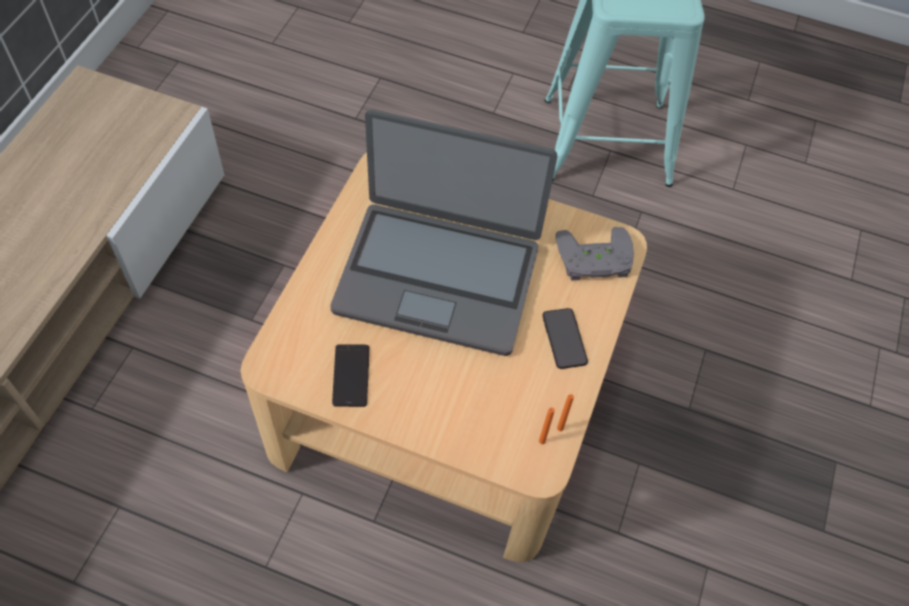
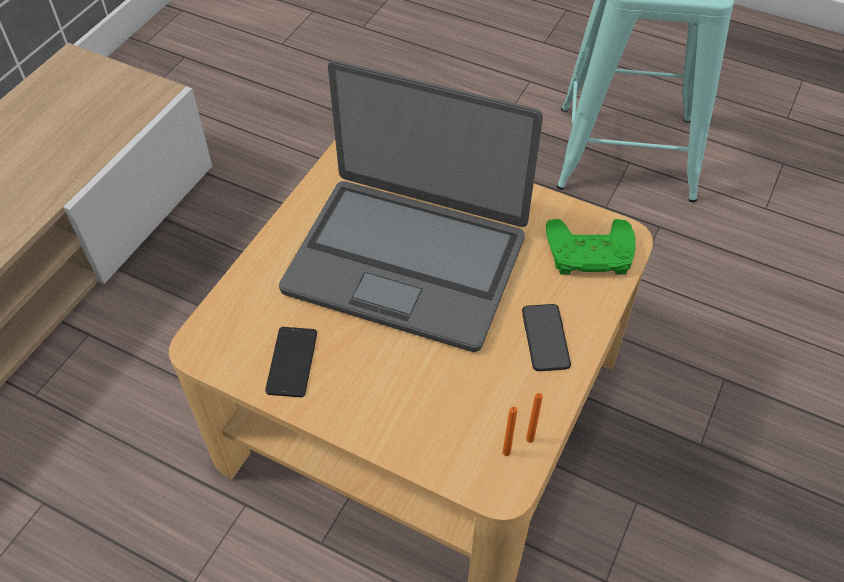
camera: 10 degrees right, 5 degrees down
(594, 261) = (589, 255): grey game controller -> green game controller

